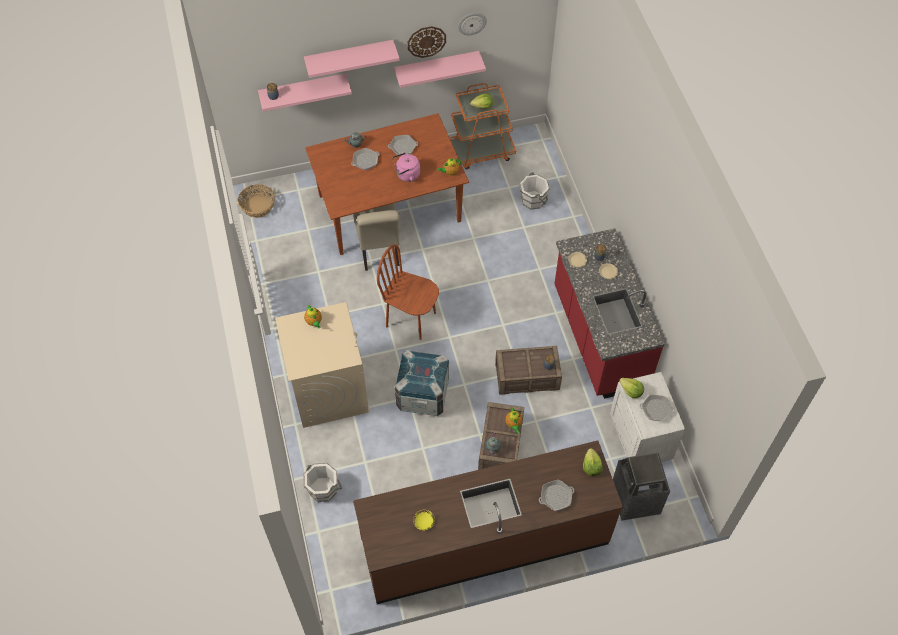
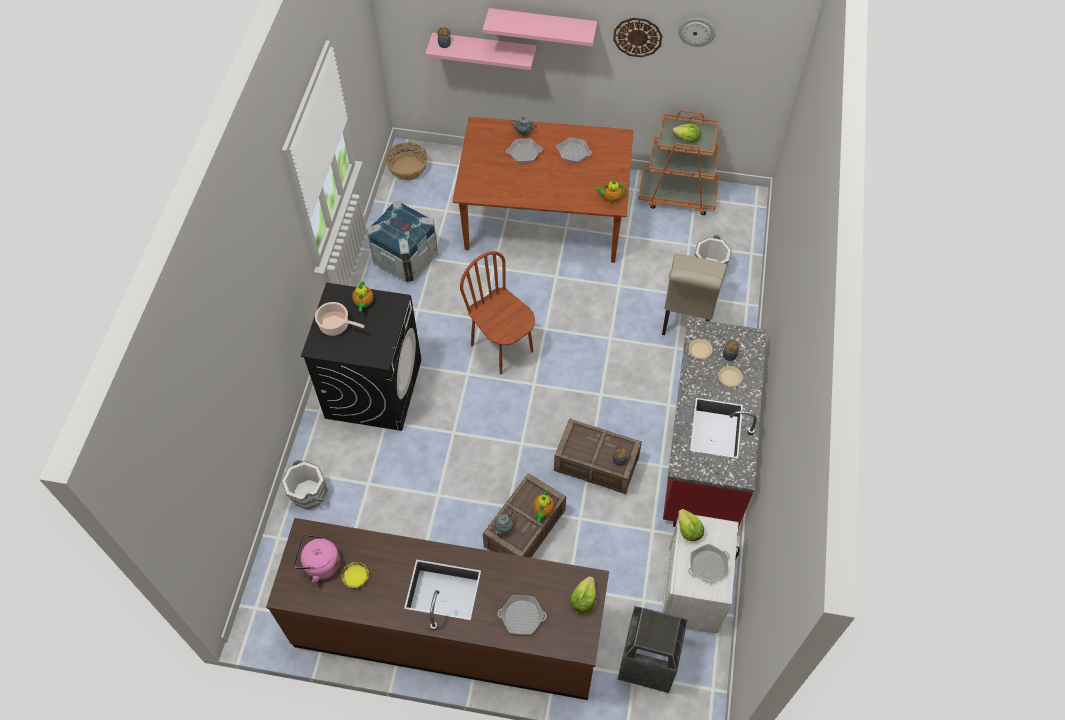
camera: 25 degrees right, 0 degrees up
(302, 347) = (336, 326): none -> cooking pot
(328, 389) = (373, 388): beige washing machine -> black washing machine
(379, 251) = (508, 261): beige chair -> beige chair (687, 318)
(406, 175) = (560, 184): pink kettle -> pink kettle (320, 564)
(423, 395) = (470, 436): crate -> crate (406, 258)
(436, 67) = (645, 73): pink shelf -> none
(656, 410) = (708, 565): frying pan -> frying pan turned 120 degrees clockwise

